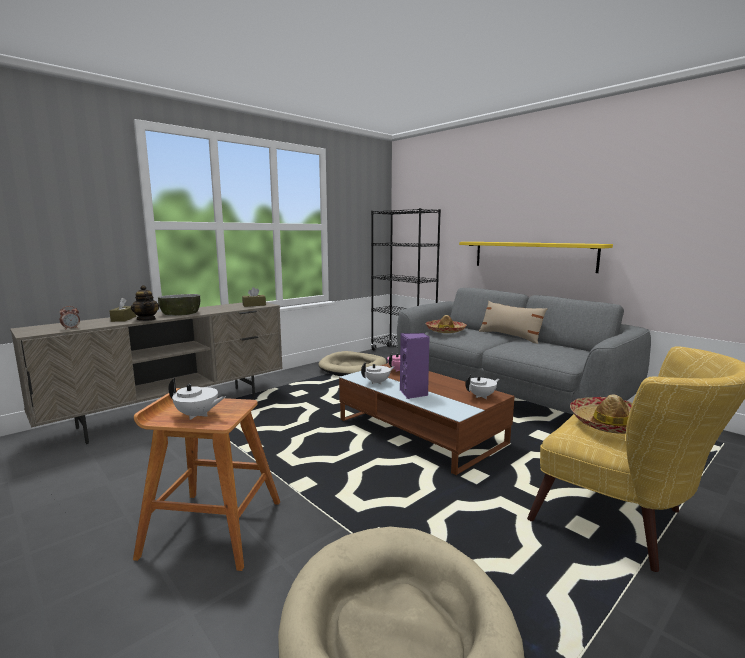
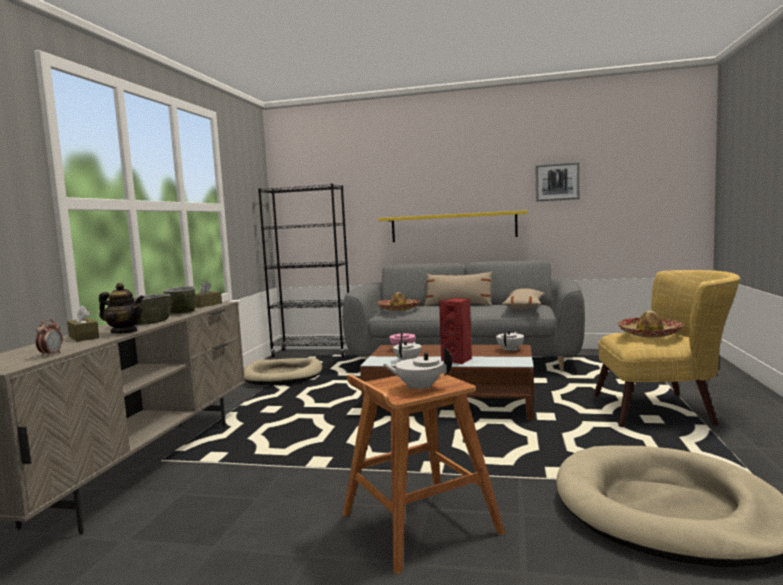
camera: 35 degrees left, 5 degrees down
(197, 415) = (419, 387): white teapot -> white teapot turned 150 degrees counterclockwise
(224, 308) = (182, 311): none -> bowl
(414, 393) = (458, 360): purple speaker -> red speaker
(562, 352) = (524, 306): none -> beige pillow
(655, 211) = (557, 182): none -> picture

